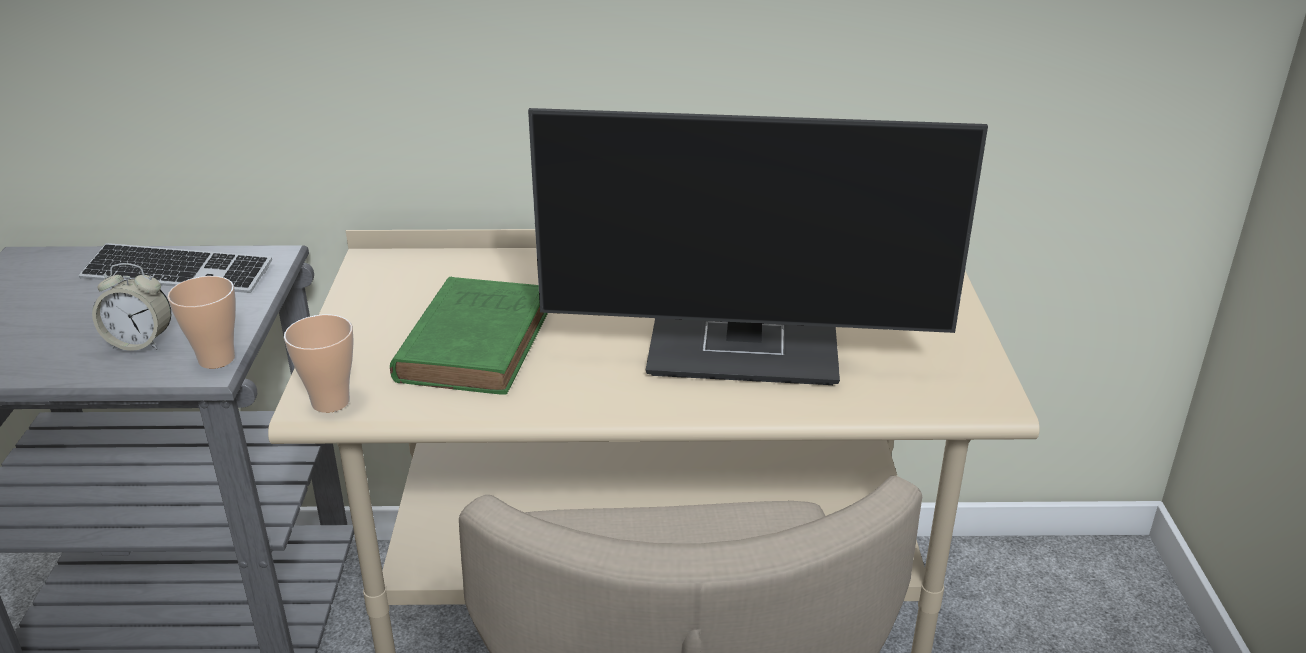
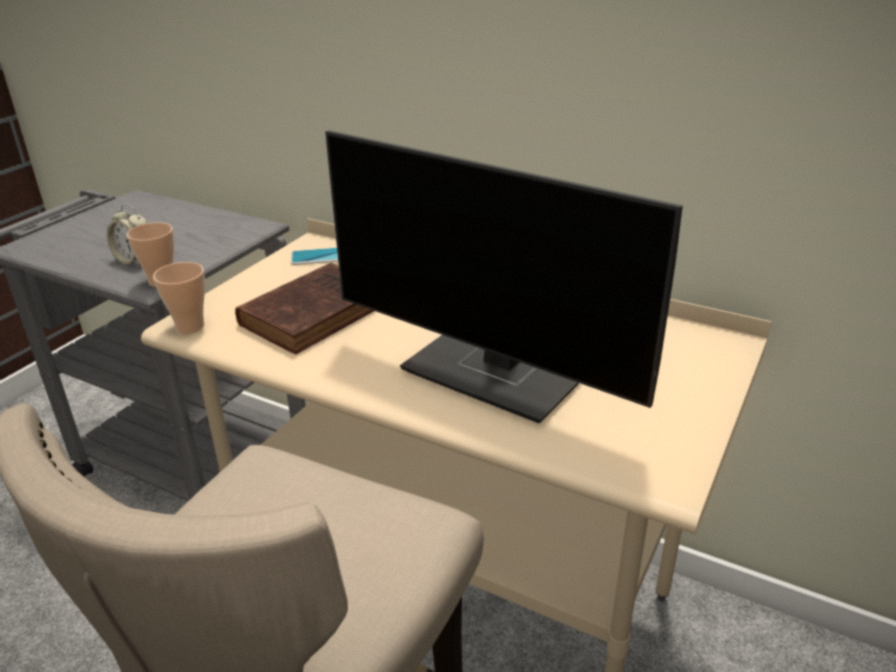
camera: 30 degrees right, 0 degrees up
(177, 273) = (199, 224): keyboard -> none
(403, 276) = (320, 257): none -> phone
(477, 341) = (317, 312): green book -> brown book

